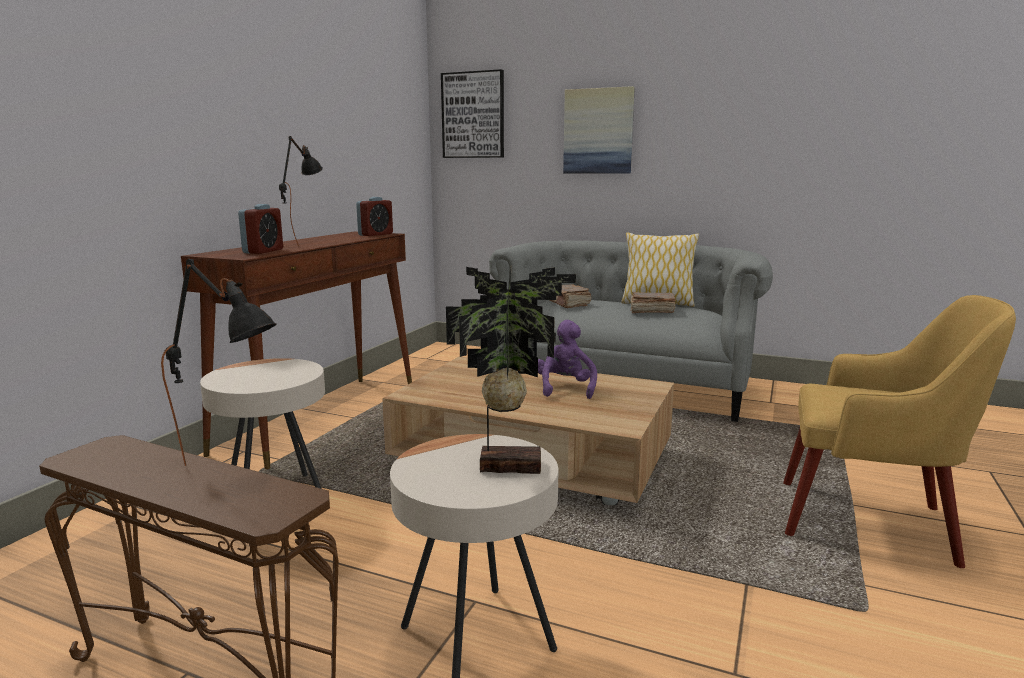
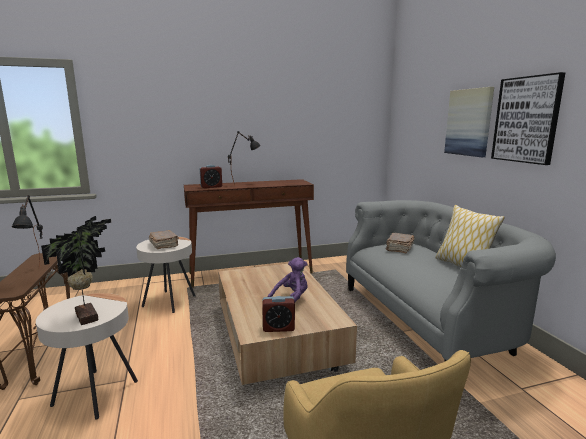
camera: 50 degrees right, 0 degrees up
(375, 234) = (297, 183): alarm clock -> alarm clock (278, 328)
(473, 115) = (407, 109): picture -> picture (526, 120)
(651, 311) = (435, 270): brown book -> brown book (164, 245)

